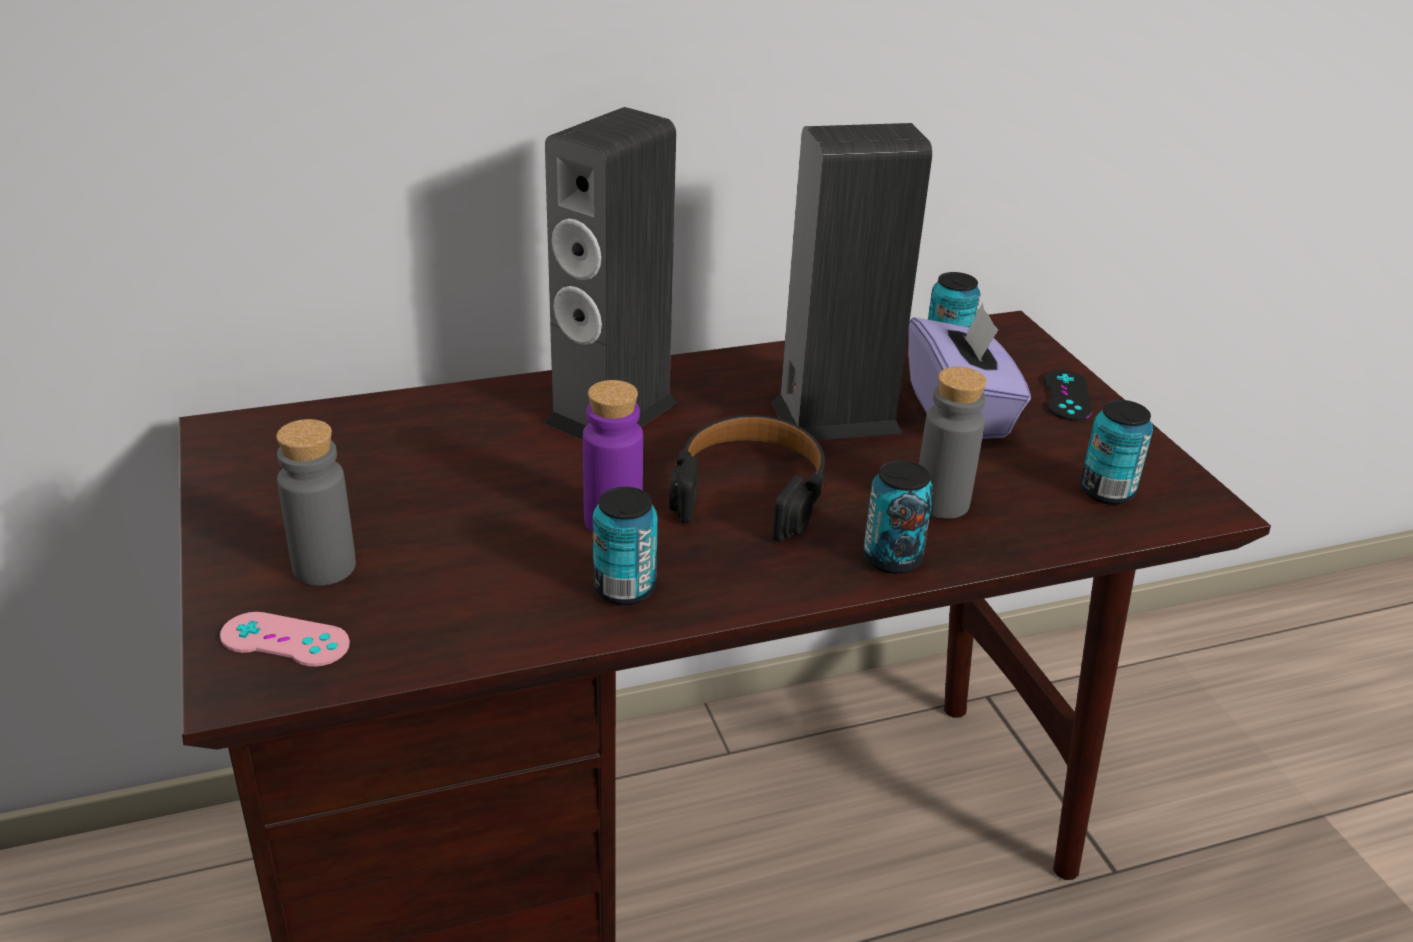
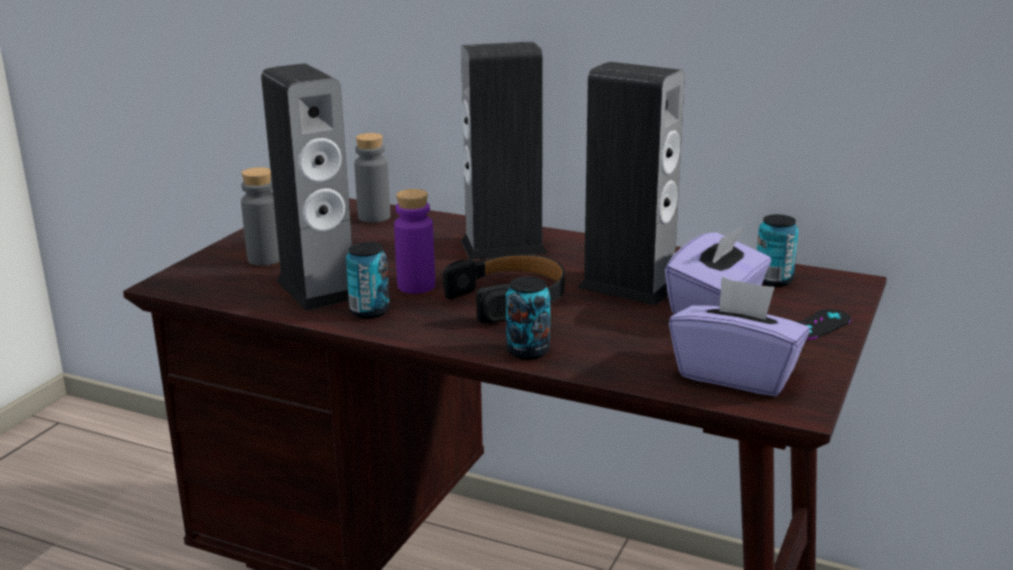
camera: 45 degrees right, 10 degrees down
(285, 640) = (207, 276): pink game controller -> none
(494, 585) = (318, 289): none -> speaker
(941, 503) = (610, 341): grey bottle -> grey bottle (374, 217)
(1106, 491) = (736, 375): can -> purple tissue box

